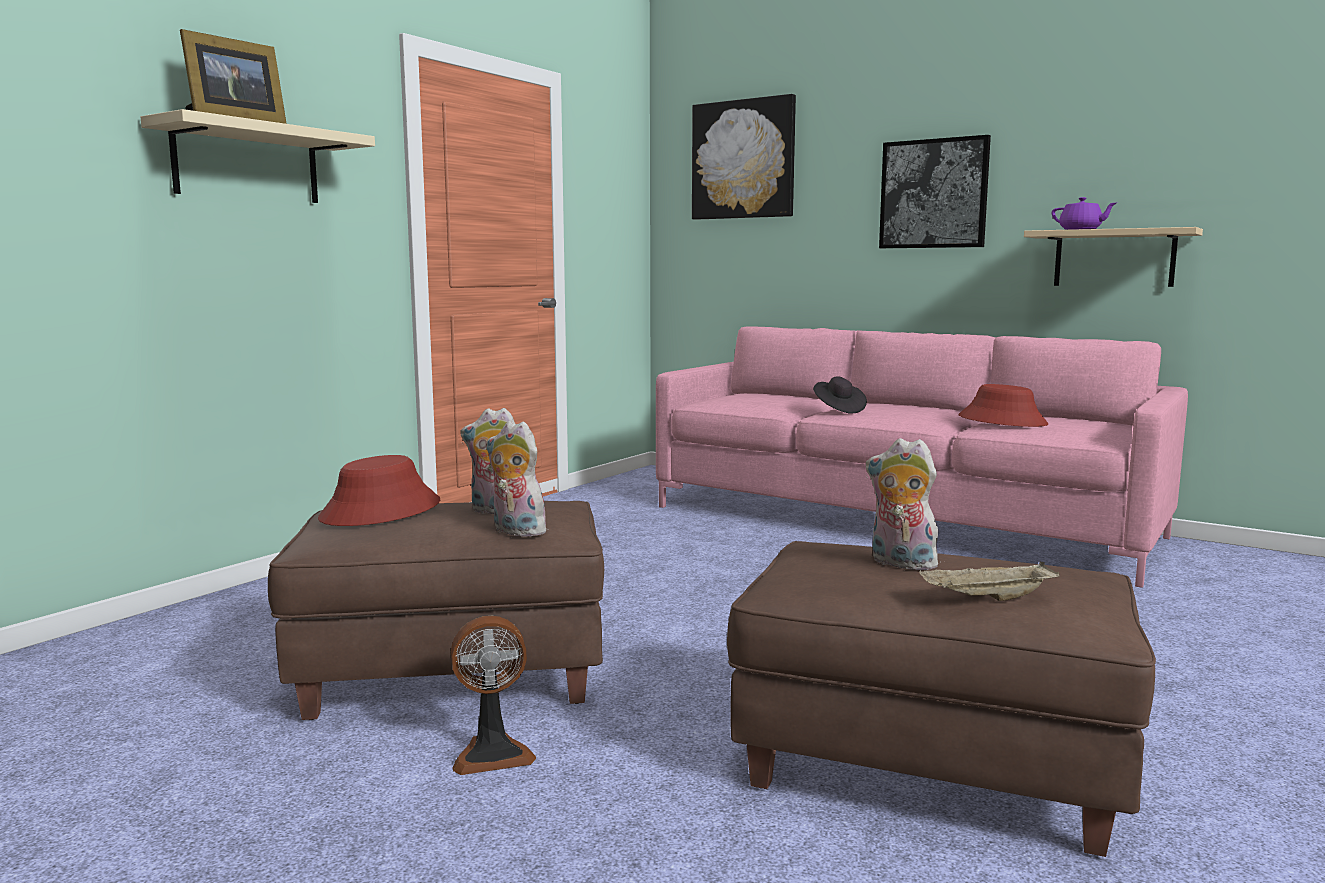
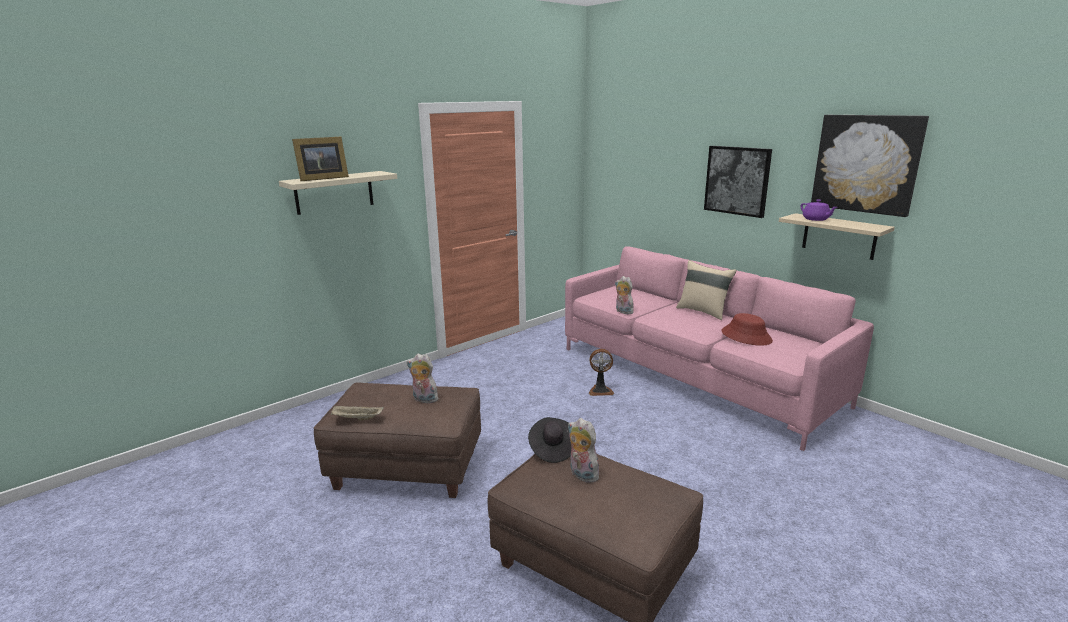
camera: 15 degrees right, 10 degrees up
(381, 511) = (373, 394): red hat -> none
(492, 754) = (402, 524): fan -> fan (600, 390)
(515, 531) = (423, 418): plush toy -> plush toy (623, 312)
(743, 159) = (633, 144): picture -> picture (866, 164)
(838, 410) = (659, 313): black hat -> black hat (552, 449)
(905, 406) = (703, 311): none -> beige pillow
(988, 599) = (600, 512): beige tray -> beige tray (357, 419)

